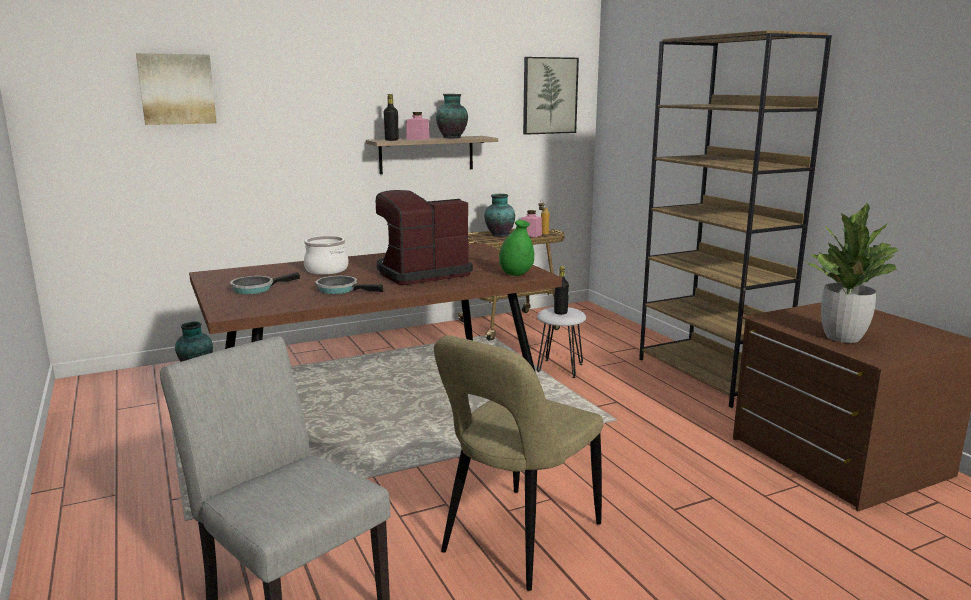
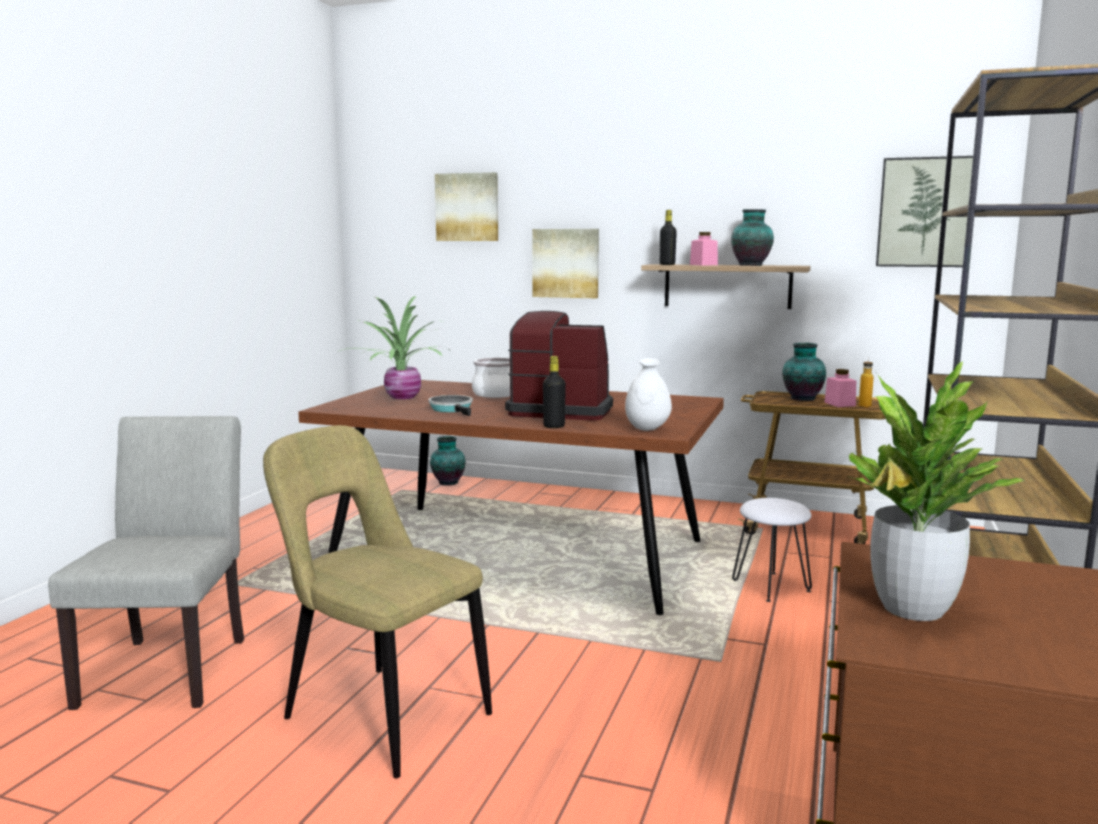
camera: 45 degrees right, 5 degrees down
(256, 289) = (401, 397): frying pan -> potted plant
(288, 142) = (566, 263): none -> picture
(516, 274) = (647, 429): green vase -> white vase
(517, 541) = (380, 715): beige chair -> beige chair turned 45 degrees clockwise
(560, 313) = (769, 505): black bottle -> black bottle (554, 426)

